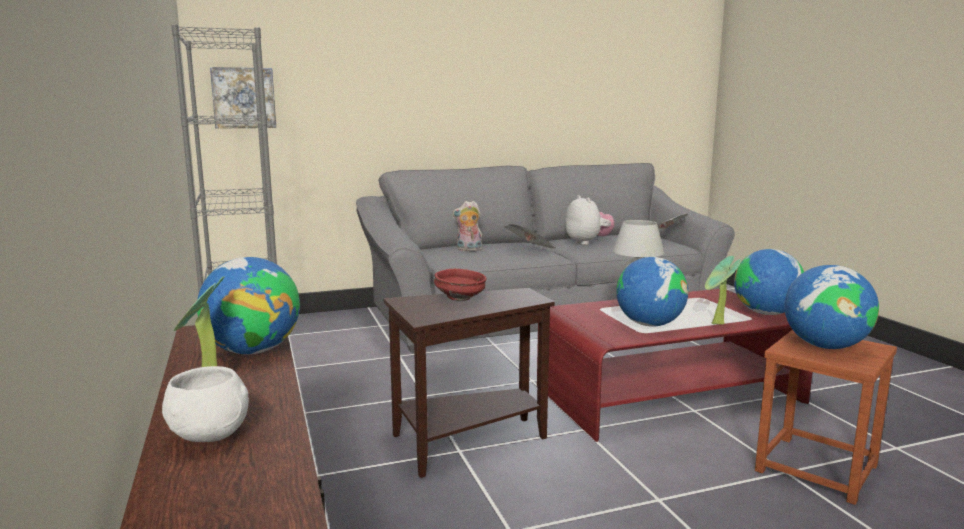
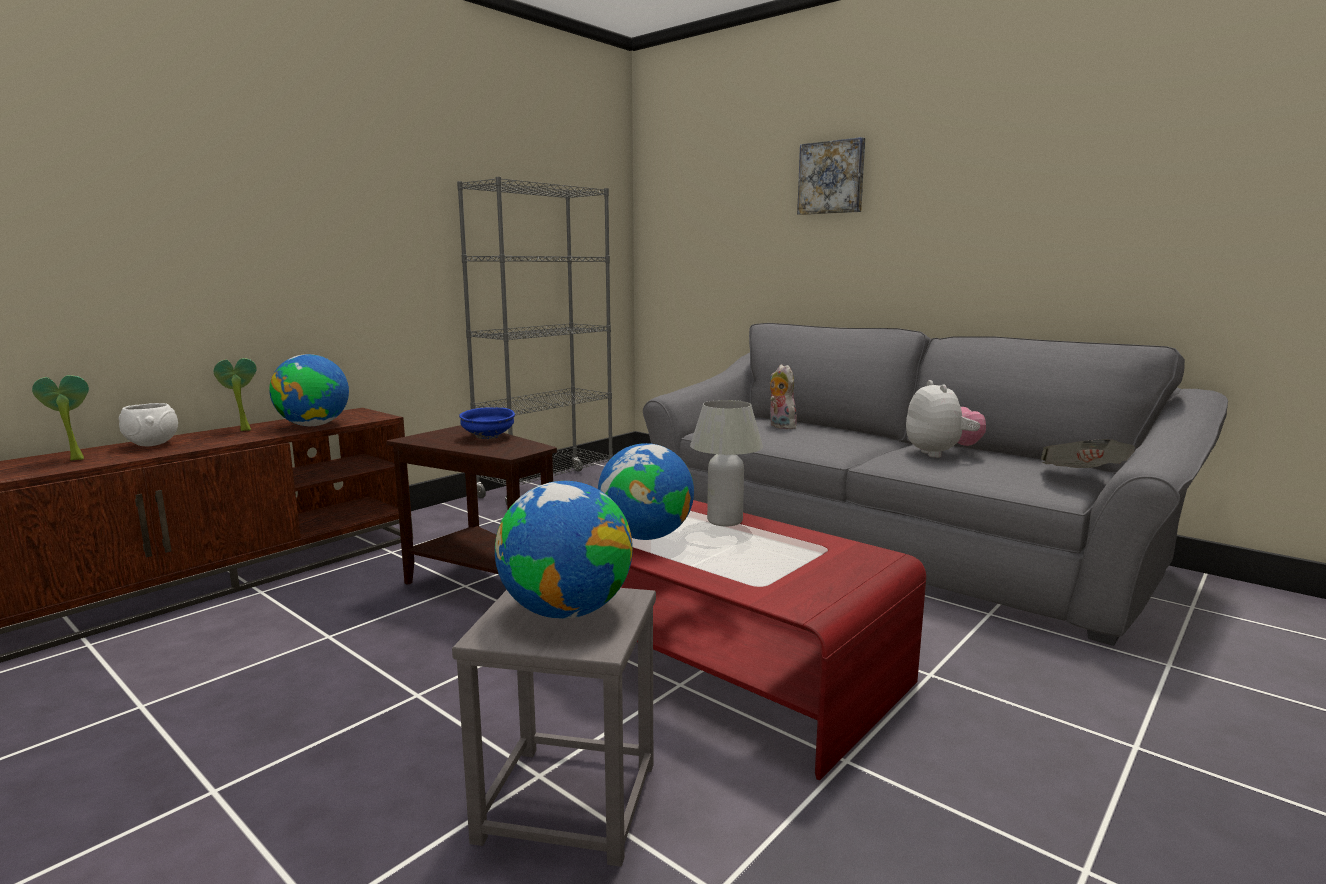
camera: 60 degrees right, 0 degrees up
(243, 98) = (669, 242): picture -> picture (832, 177)
(461, 298) = (488, 437): red bowl -> blue bowl
(531, 250) = (834, 443): newspaper -> none
(587, 242) = (941, 454): plush toy -> plush toy turned 45 degrees counterclockwise
(717, 324) = (696, 568): potted plant -> potted plant (74, 459)
(766, 313) = (804, 592): globe -> none
(817, 468) = (567, 803): brown stool -> grey stool

